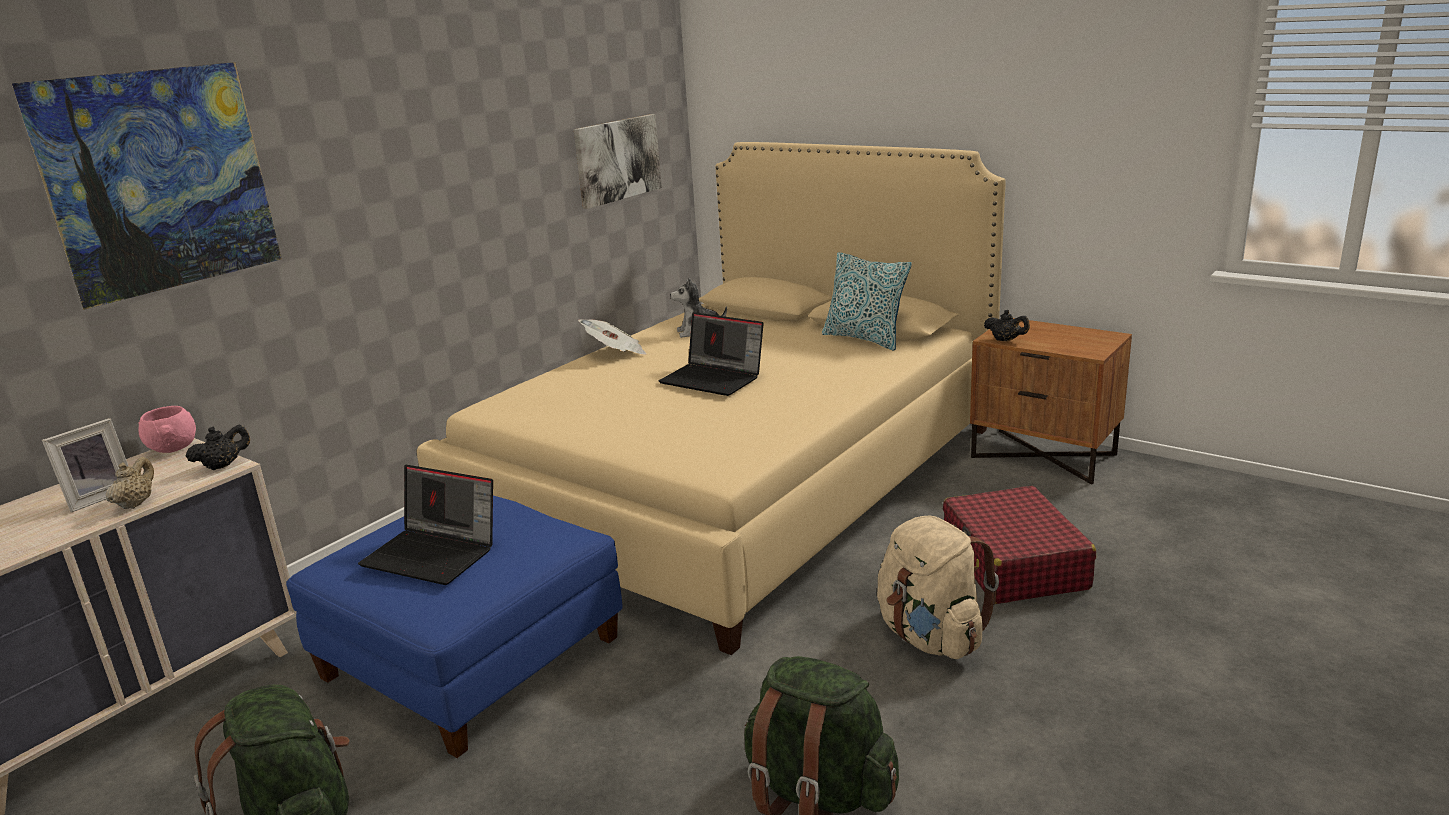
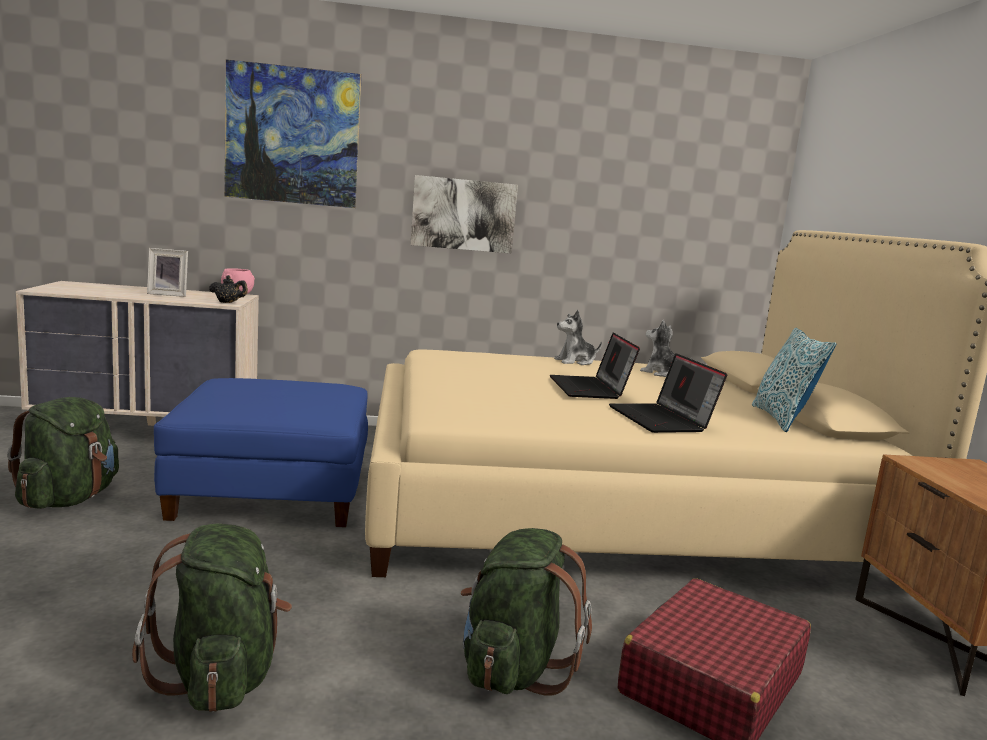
camera: 45 degrees right, 10 degrees down
(136, 503) = (167, 299): beige teapot -> none
(434, 554) = (258, 392): laptop -> laptop (662, 420)
(615, 353) = (575, 361): newspaper -> plush toy
(617, 160) = (683, 225): picture -> picture (463, 214)
(931, 637) = (513, 669): beige backpack -> green backpack
(1006, 340) = (921, 467): black teapot -> none

